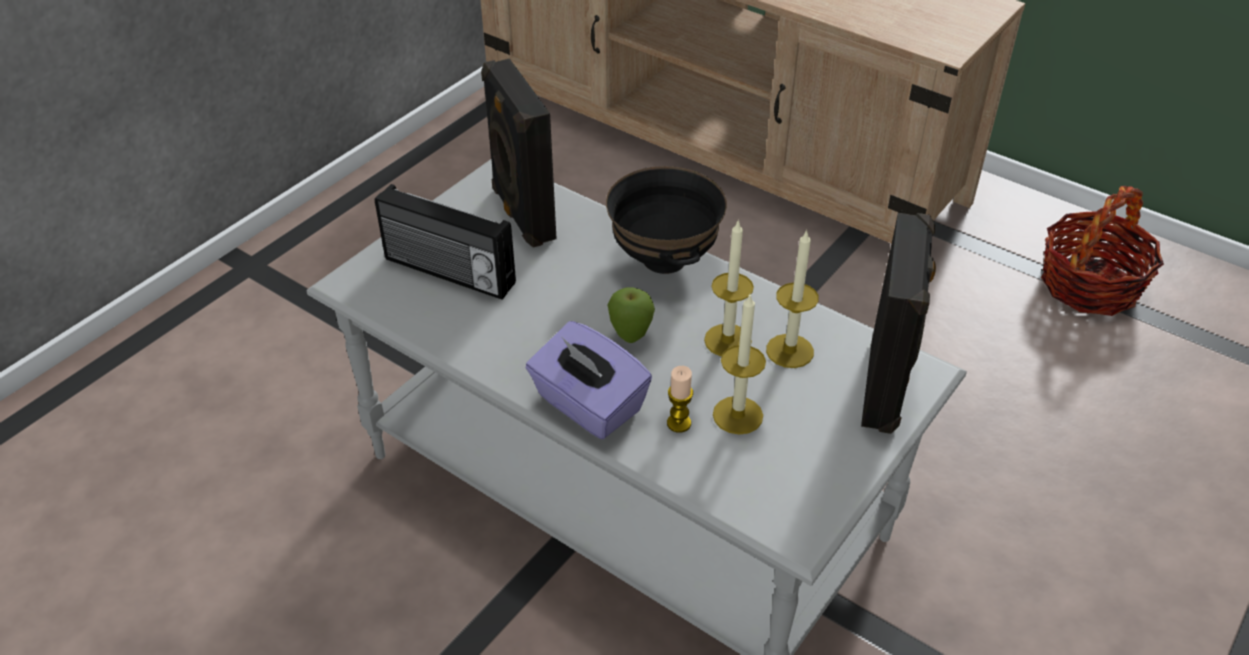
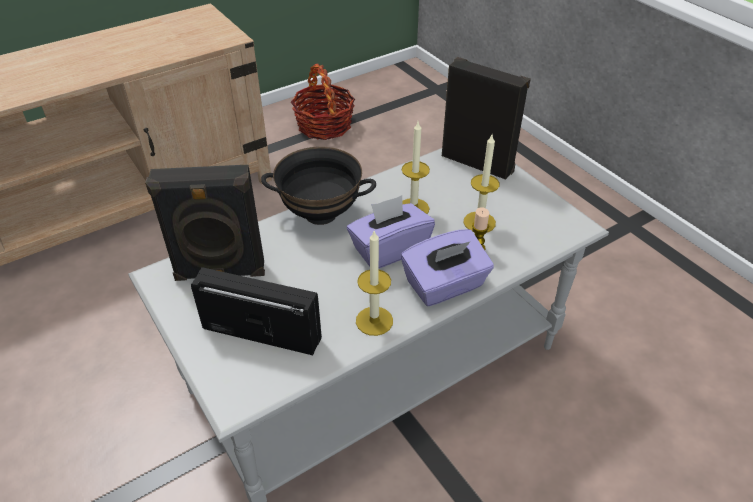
camera: 70 degrees left, 0 degrees up
(448, 273) = (262, 332): radio -> radio turned 120 degrees counterclockwise
(630, 337) = (389, 249): apple -> purple tissue box
(789, 351) = (434, 187): candle -> candle (374, 321)

